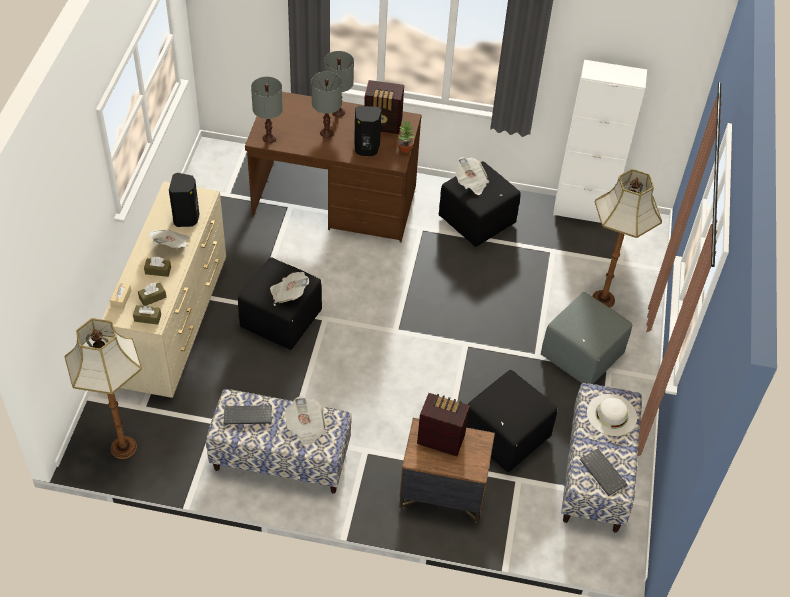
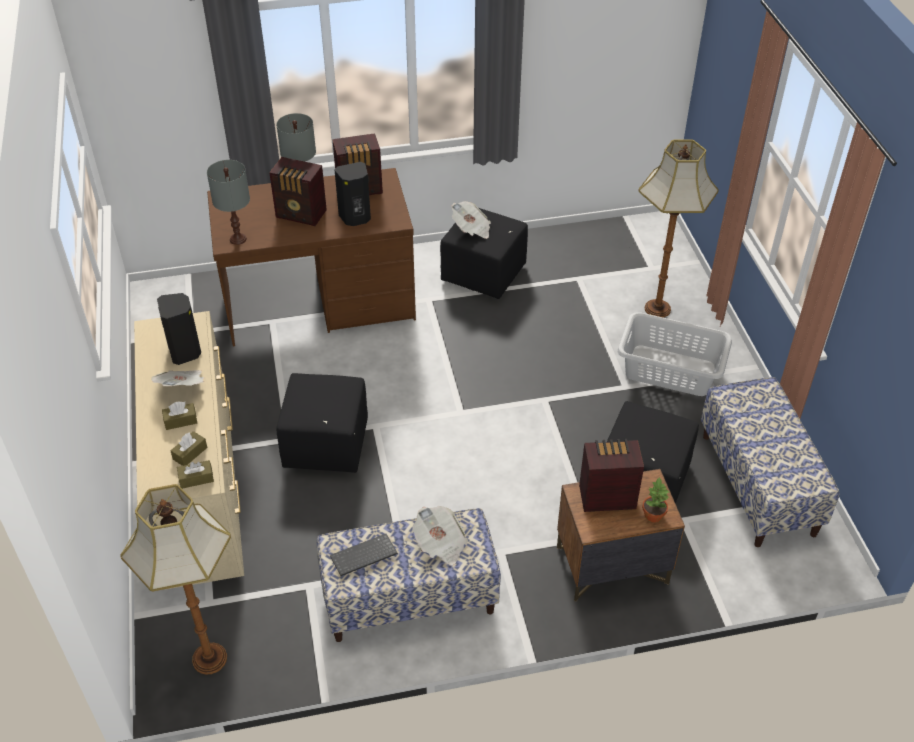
camera: 20 degrees left, 5 degrees down
(121, 299) = (150, 468): beige tissue box -> none
(289, 294) = (336, 404): newspaper -> none
(327, 133) = (301, 215): grey table lamp -> radio
(405, 148) = (398, 205): potted plant -> potted plant (653, 514)
(581, 356) = (670, 371): grey ottoman -> grey laundry basket
(582, 211) = (584, 231): white cabinet -> none
(604, 473) = (791, 471): keyboard -> none
(611, 415) = (760, 409): white hat -> none

